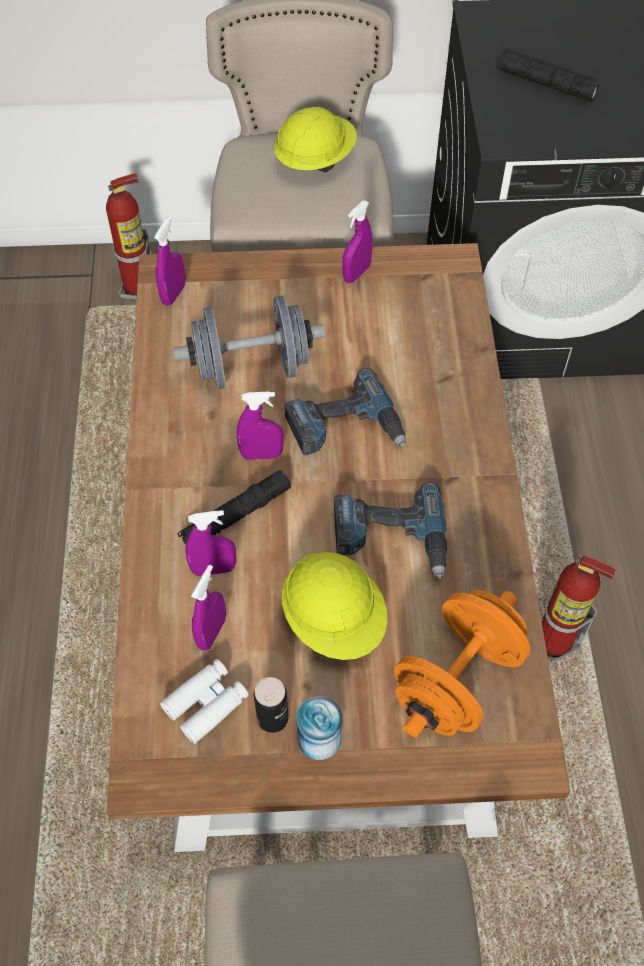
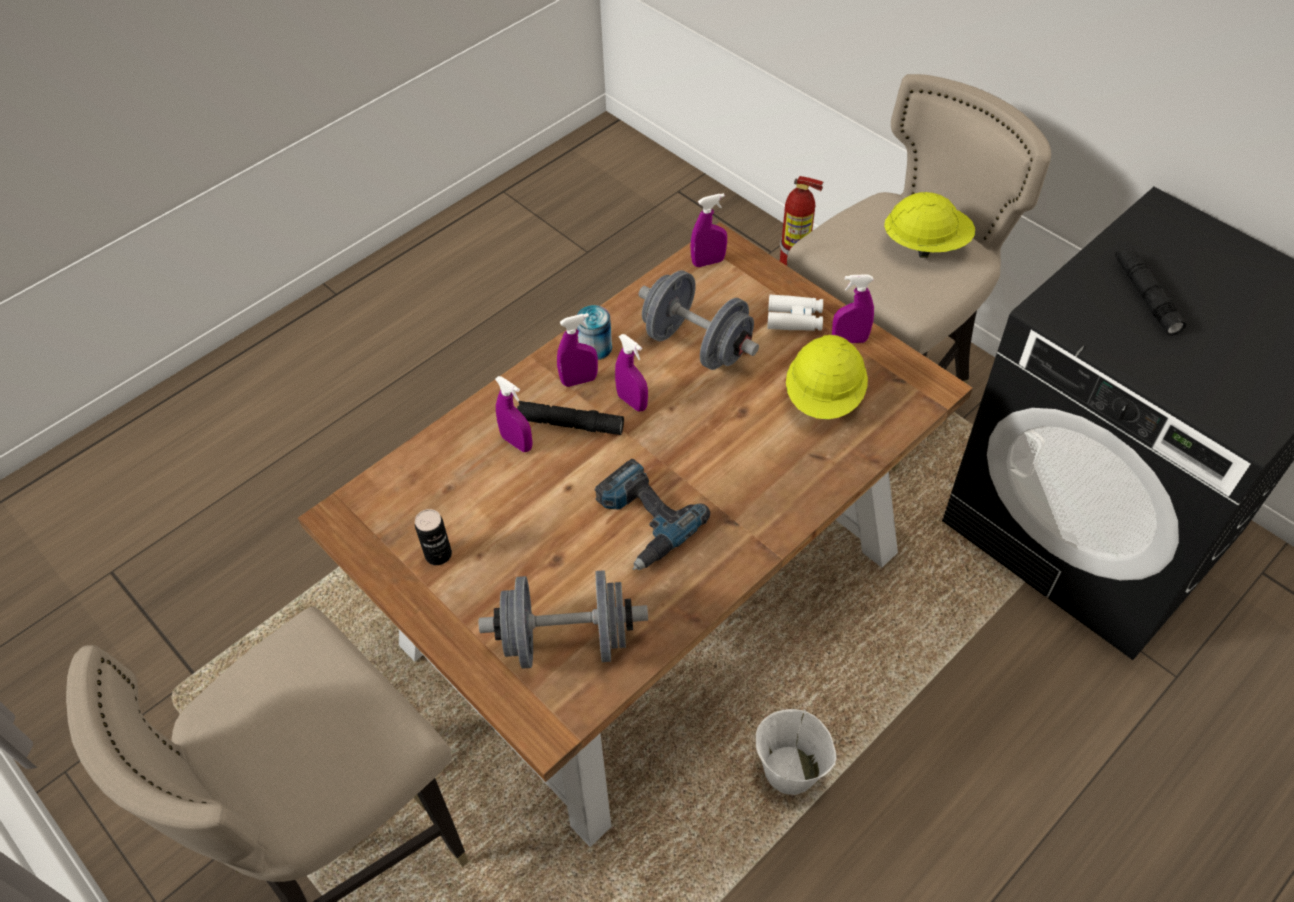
camera: 50 degrees right, 5 degrees down
(206, 703) = (416, 511): white binoculars -> white binoculars (794, 319)
(211, 632) = (469, 476): purple spray bottle -> purple spray bottle (579, 380)
(319, 738) = (447, 591): can -> can (595, 347)
(334, 619) = (545, 535): yellow hard hat -> yellow hard hat (824, 397)
(345, 428) = (706, 431): power drill -> none
(456, 680) = (567, 640): orange dumbbell -> grey dumbbell
(553, 643) = (791, 771): fire extinguisher -> white bucket

